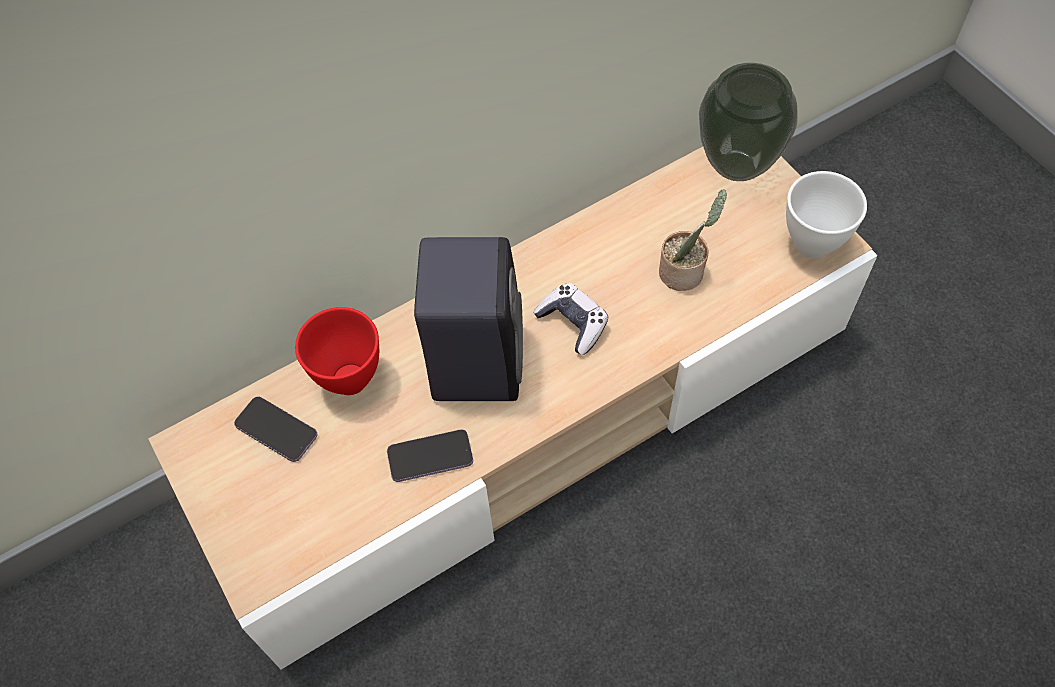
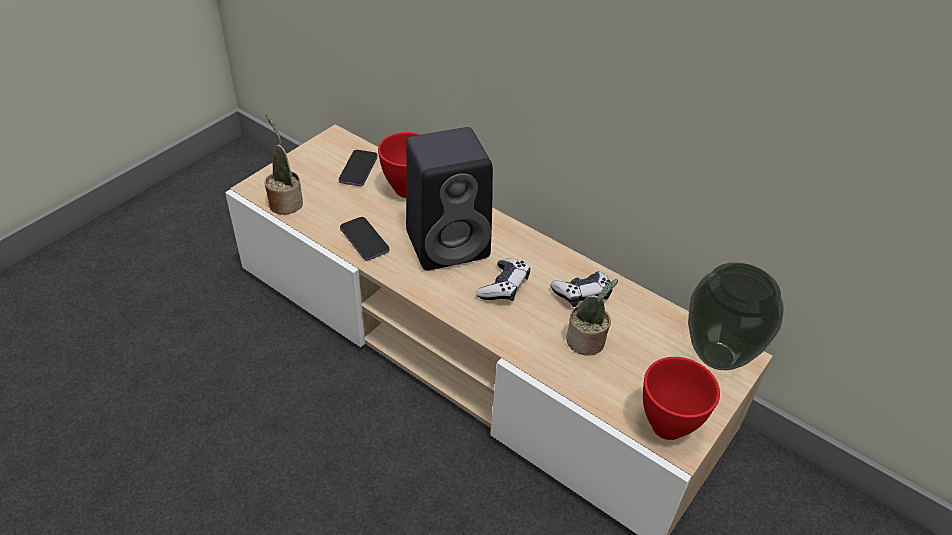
camera: 65 degrees right, 15 degrees down
(306, 544) = (285, 202): none -> potted plant
(611, 250) = (582, 294): none -> game controller
(814, 244) = (668, 428): white bowl -> red bowl

